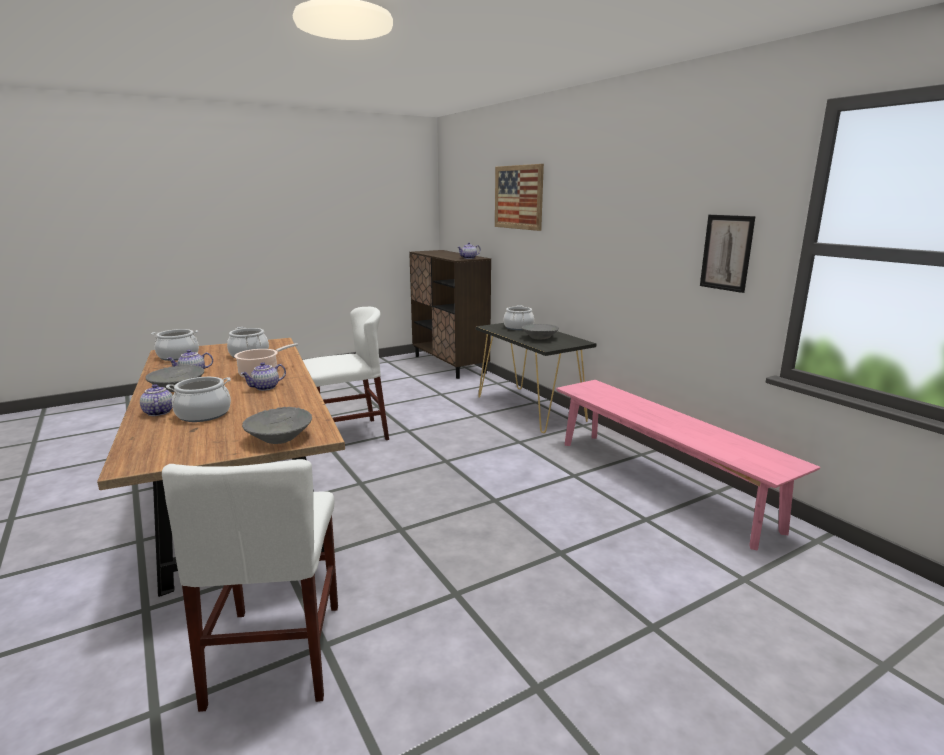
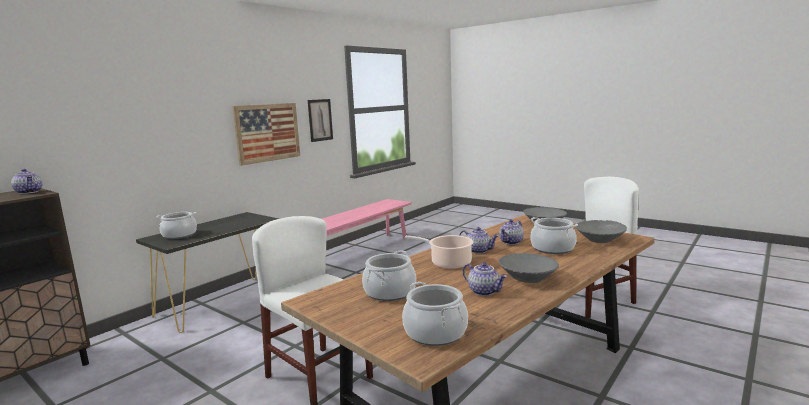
camera: 110 degrees left, 5 degrees down
(158, 412) = (576, 261): teapot -> teapot (511, 242)
(518, 197) = (86, 98): picture -> picture (268, 132)
(539, 338) = (229, 224): grey bowl -> grey bowl (600, 240)

